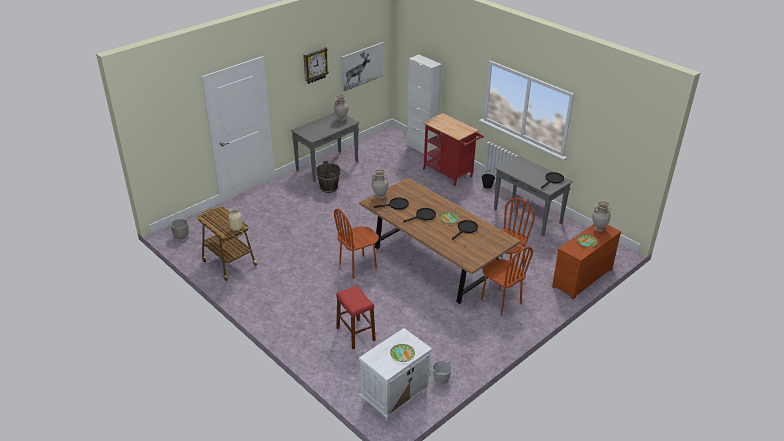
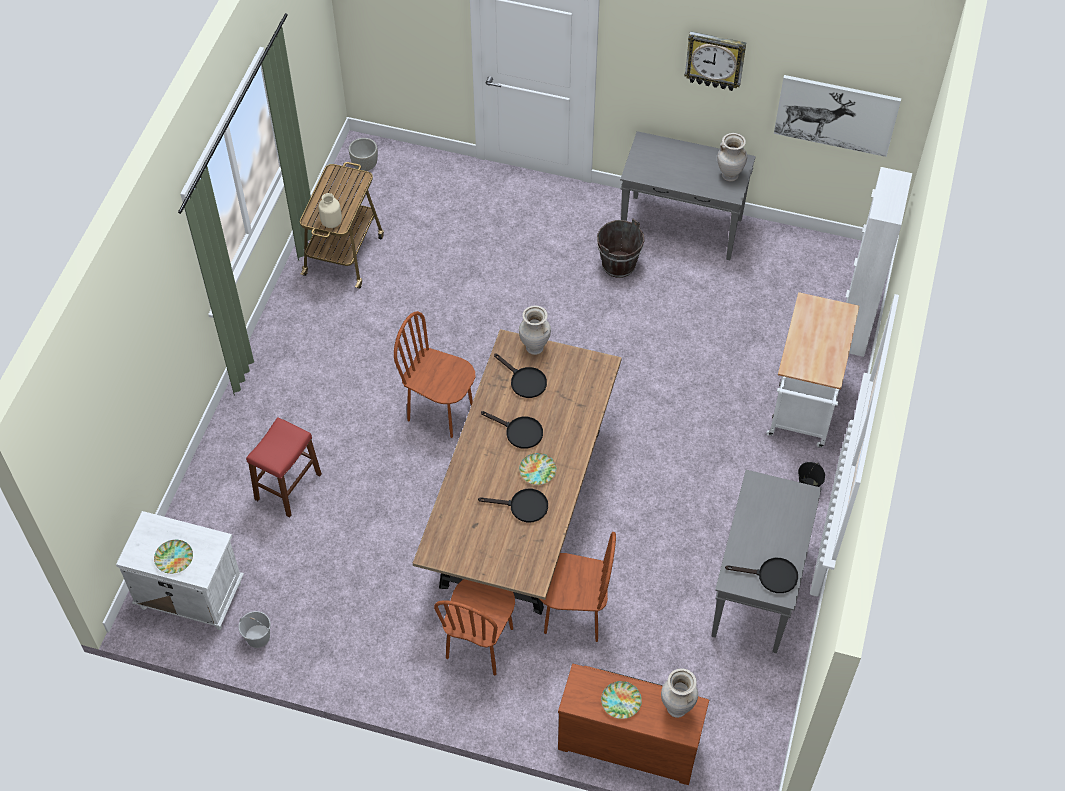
camera: 60 degrees right, 20 degrees up
(450, 174) = (802, 411): red cart -> white cart

